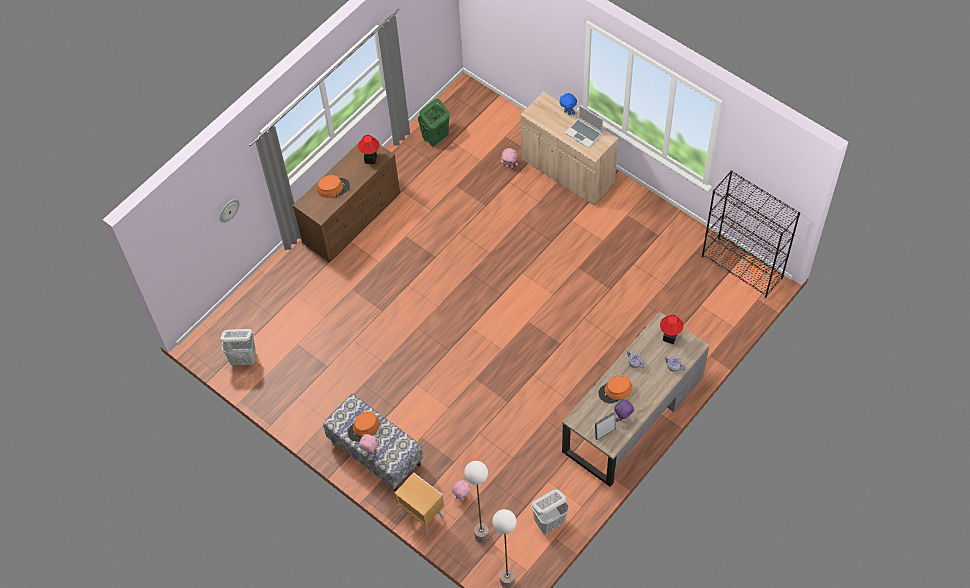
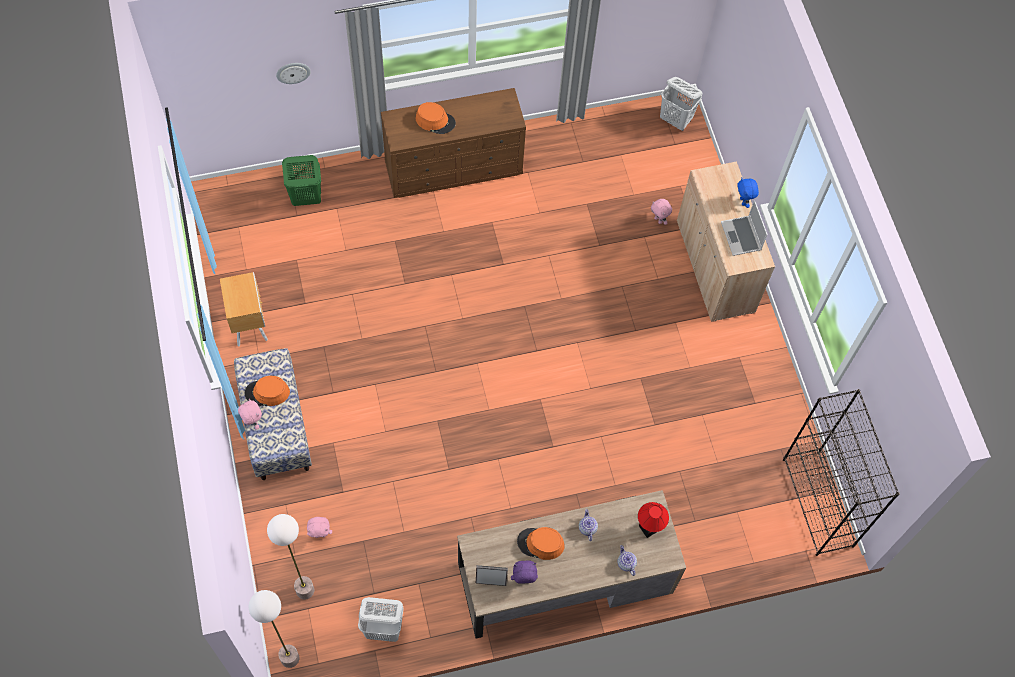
camera: 30 degrees right, 5 degrees up
(244, 359) = (234, 239): white laundry basket -> white laundry basket (676, 120)
(371, 159) = (497, 116): table lamp -> none
(422, 515) = (266, 524): brown nightstand -> brown nightstand (250, 324)
(435, 138) = (606, 140): green laundry basket -> green laundry basket (305, 198)

